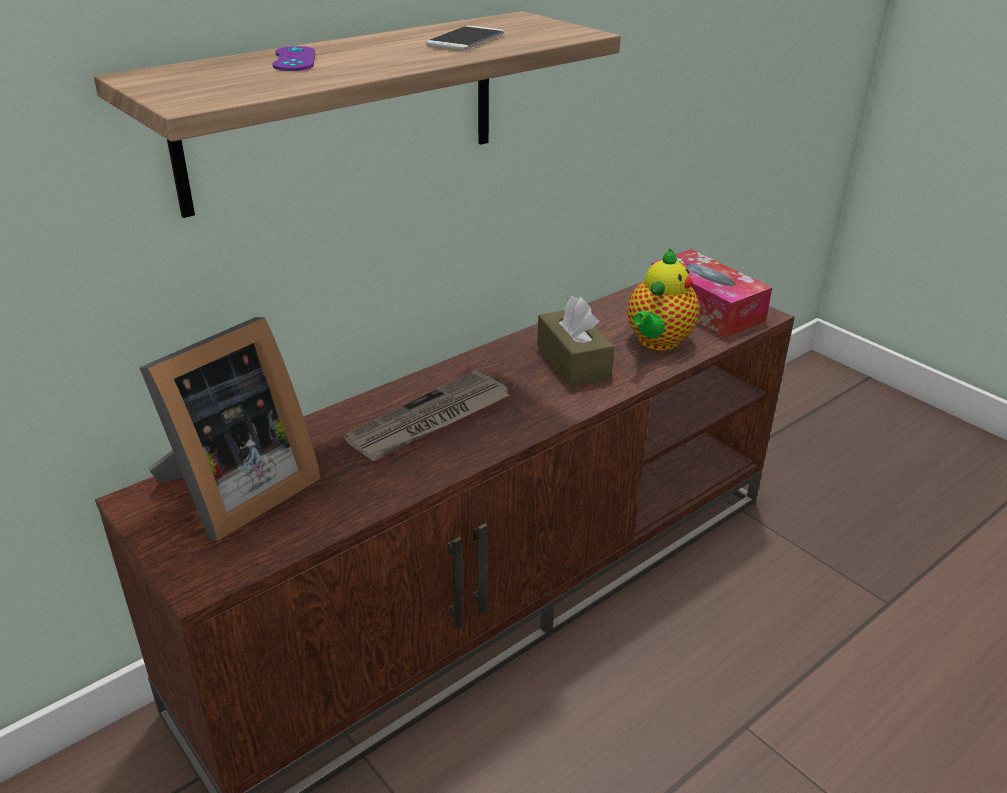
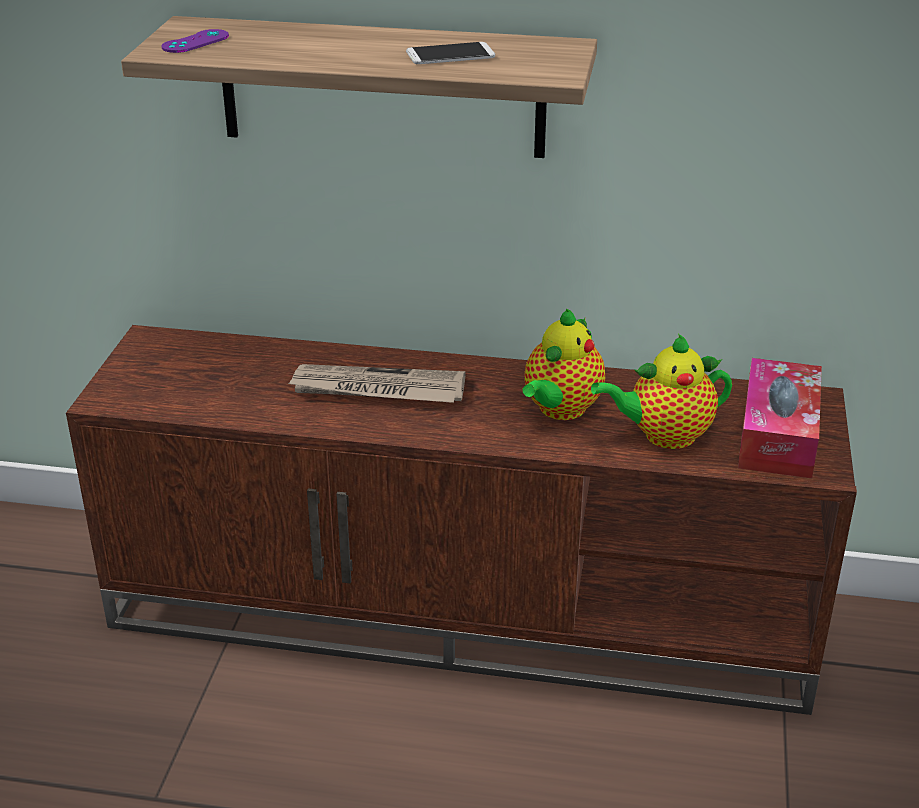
camera: 50 degrees right, 0 degrees up
(235, 492) = (196, 363): picture frame -> none
(294, 59) = (296, 37): purple game controller -> purple game controller (195, 42)
(573, 361) = (560, 410): brown tissue box -> teapot

